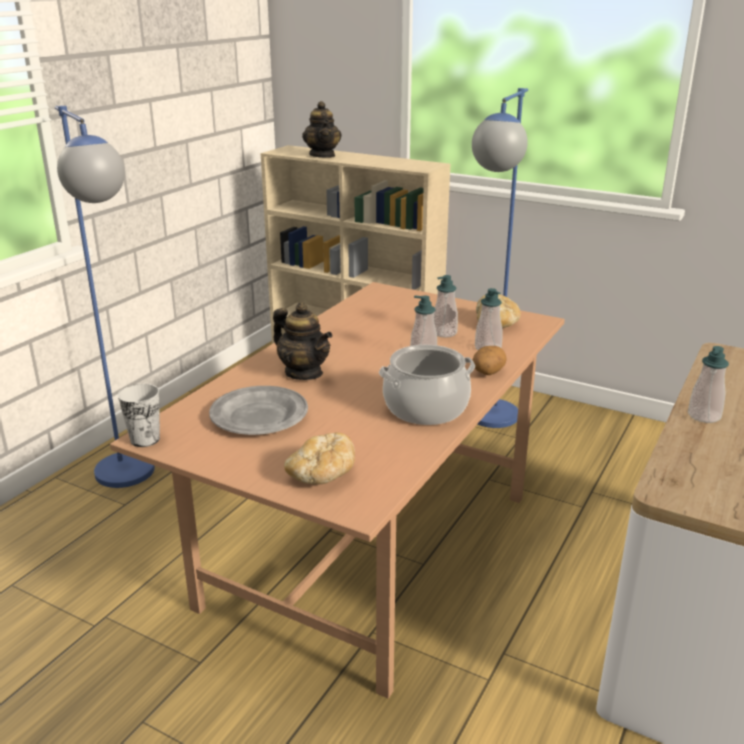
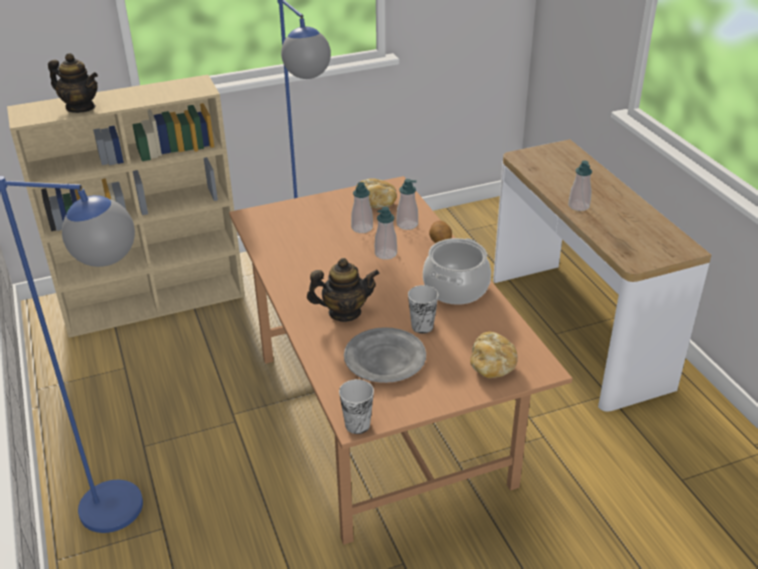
camera: 50 degrees left, 10 degrees up
(336, 414) = (422, 326): none -> cup

